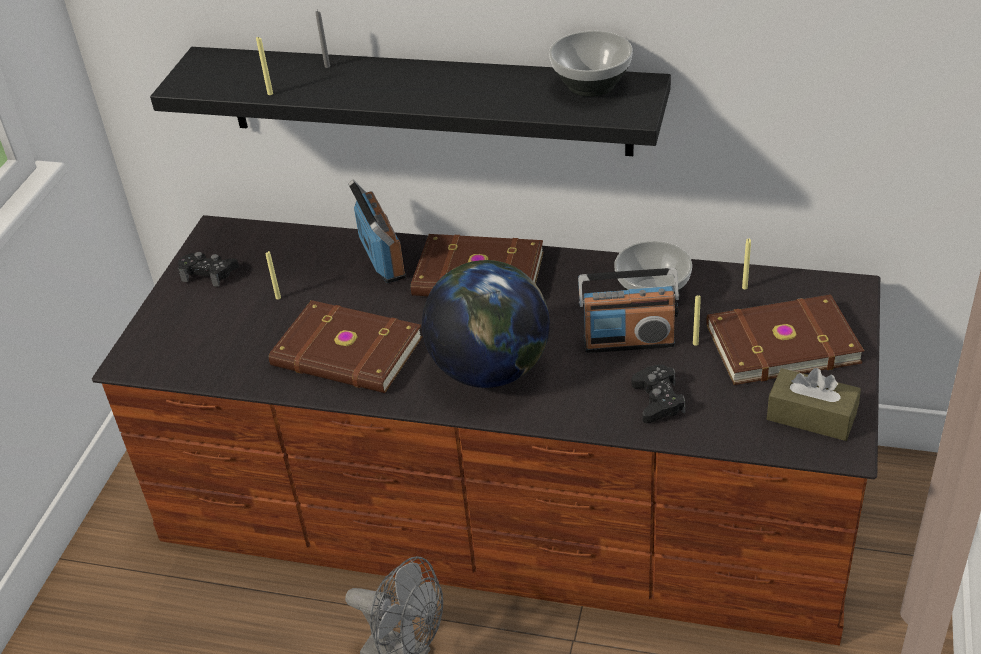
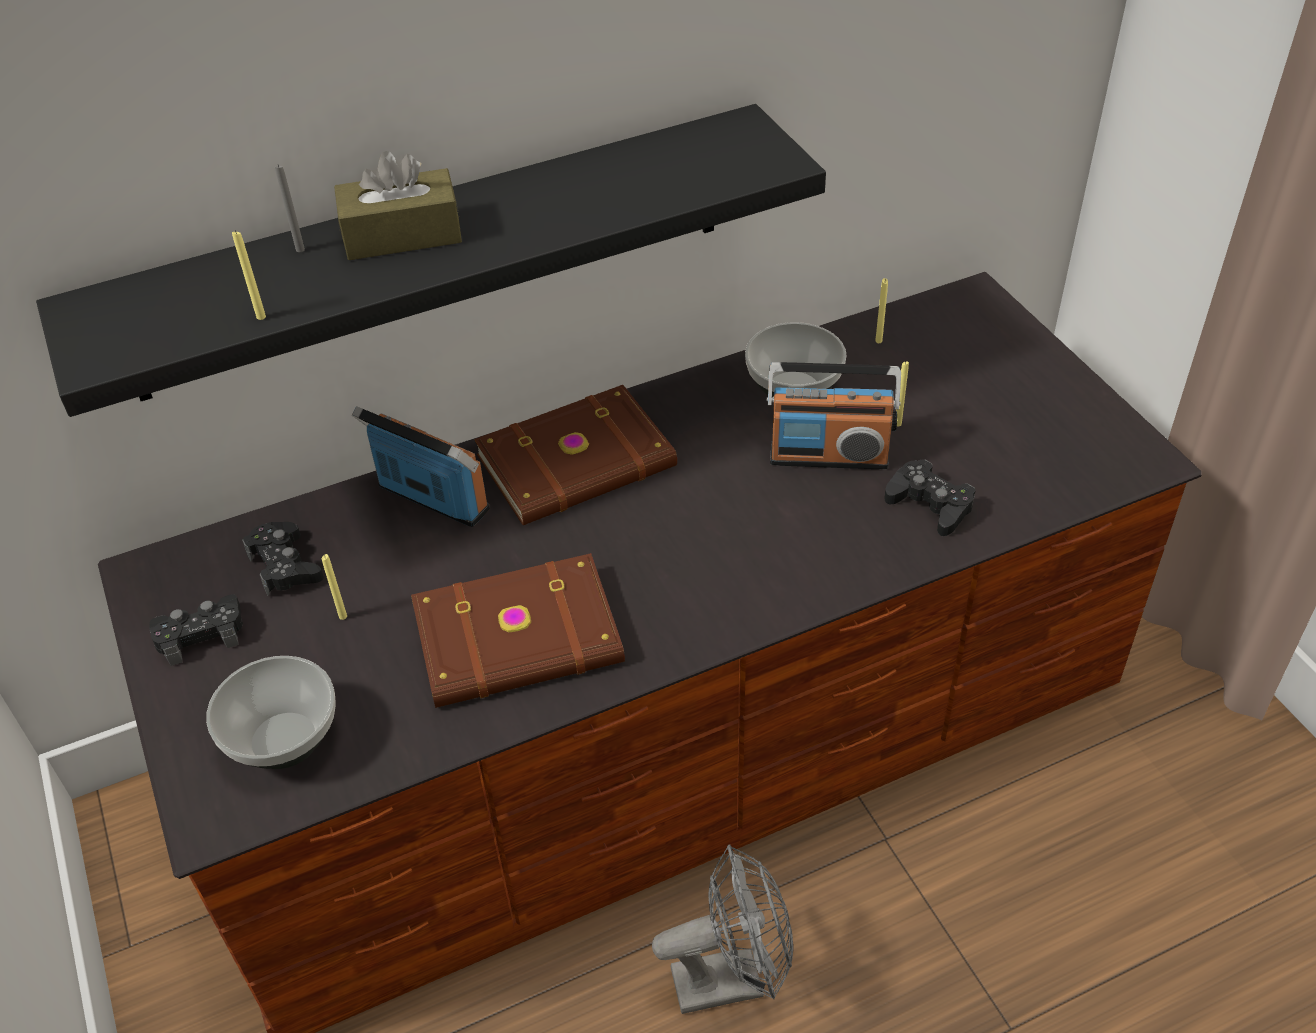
camera: 40 degrees left, 5 degrees up
(278, 258) = (285, 566): none -> black game controller
(490, 369) = (716, 565): globe -> none
(590, 85) = (684, 148): bowl -> bowl (282, 741)
(628, 341) = (829, 455): radio -> radio turned 45 degrees clockwise
(780, 342) = (975, 382): brown book -> none
(811, 416) = (1086, 443): brown tissue box -> brown tissue box (402, 235)

